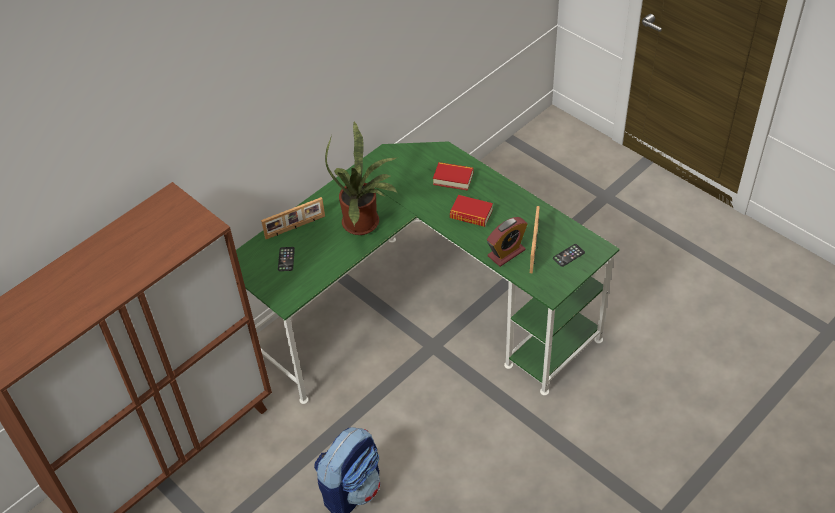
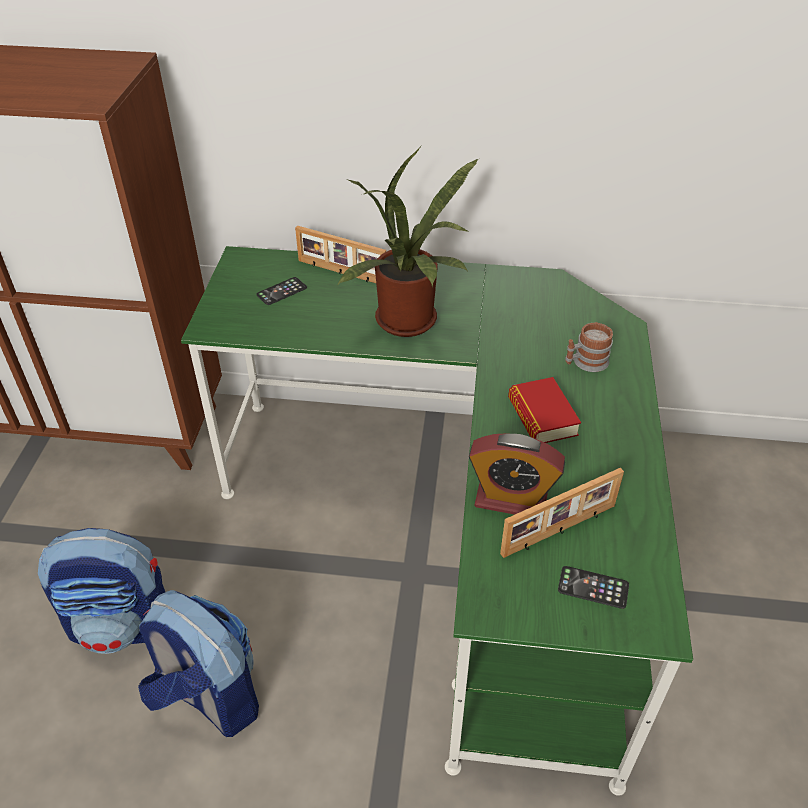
camera: 50 degrees right, 5 degrees down
(429, 469) = (208, 697): none -> backpack
(453, 179) = (585, 362): book -> mug

